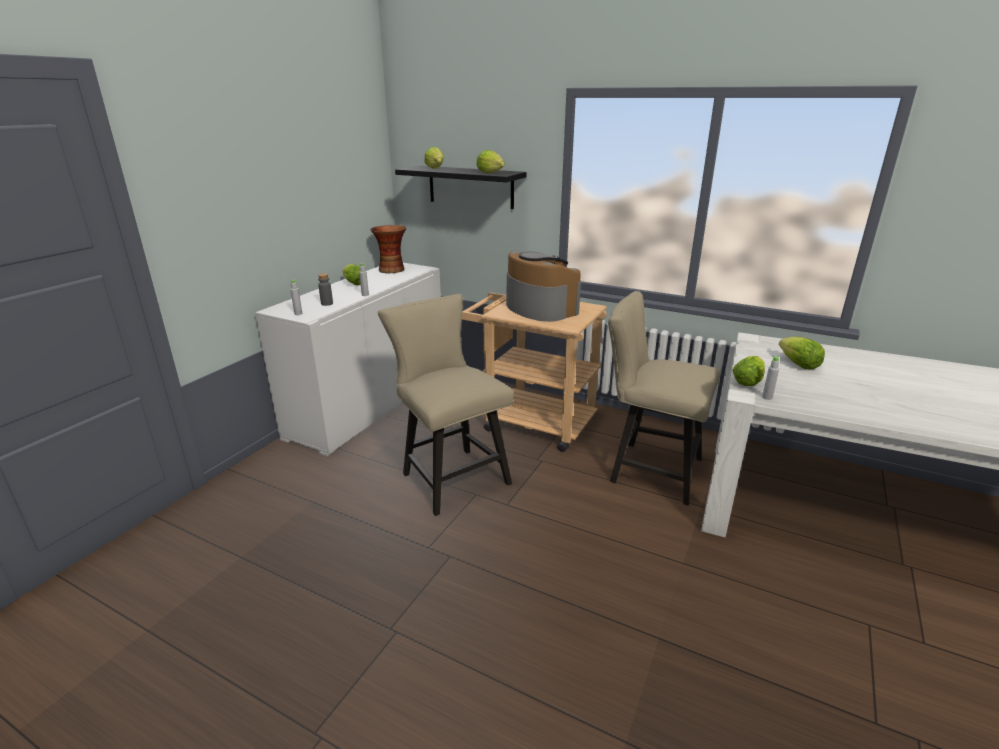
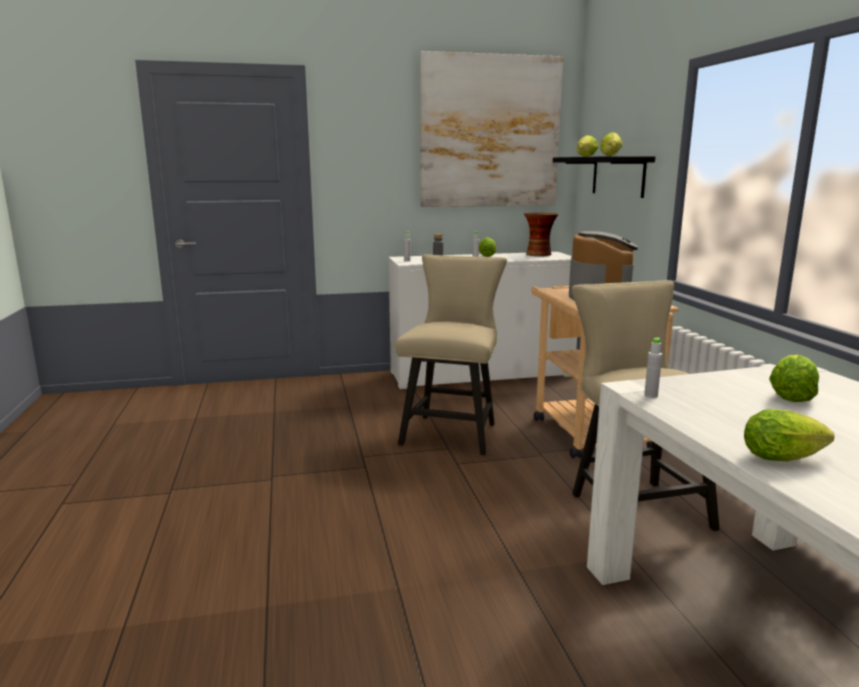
camera: 50 degrees right, 10 degrees down
(323, 144) = (490, 132): none -> picture
(748, 381) = (670, 383): lettuce -> lettuce (785, 458)

